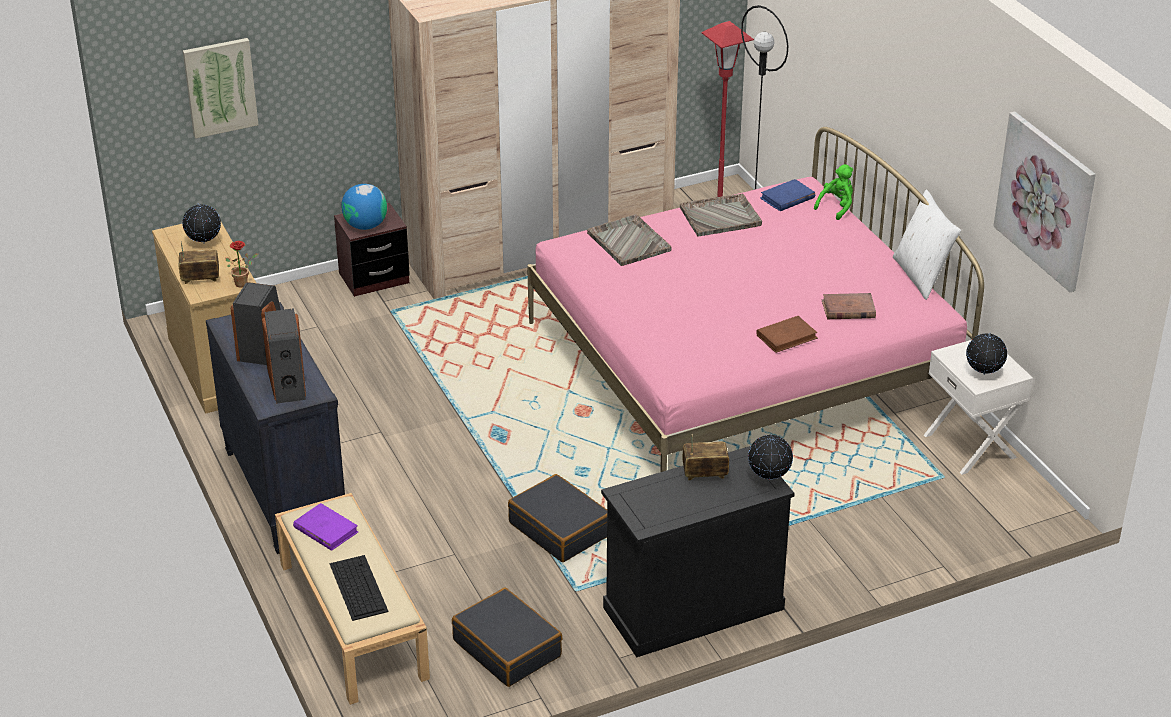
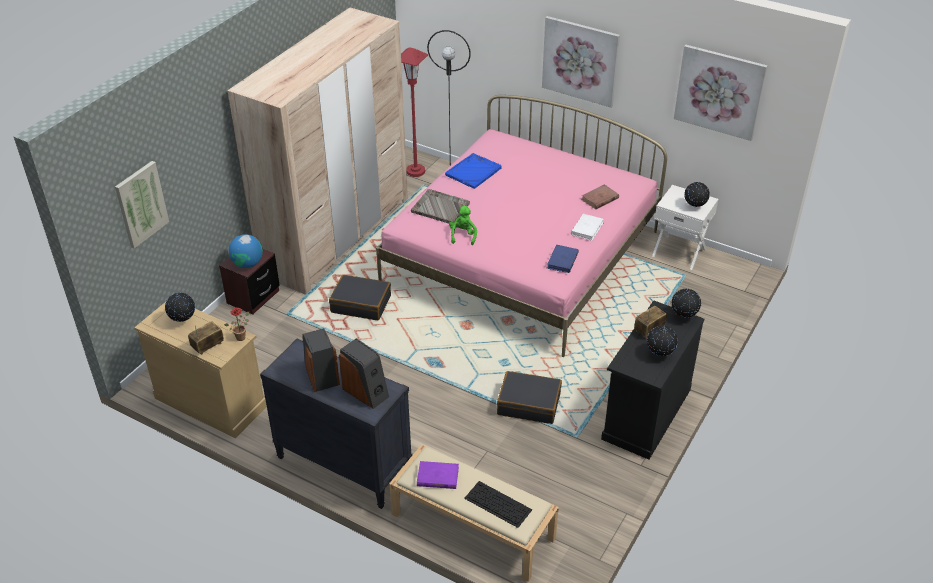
camera: 35 degrees left, 5 degrees up
(507, 648) = (577, 493): black suitcase -> black suitcase (361, 304)
(683, 505) = (659, 354): none -> globe
(721, 216) = (474, 171): grey tray -> blue tray
(786, 337) = (587, 228): brown book -> white book
(787, 198) = (496, 146): blue book -> blue book (562, 261)
(836, 207) = (527, 141): green plush toy -> green plush toy (463, 236)
(911, 102) = (580, 61): none -> picture
(921, 276) = (612, 164): white pillow -> none

